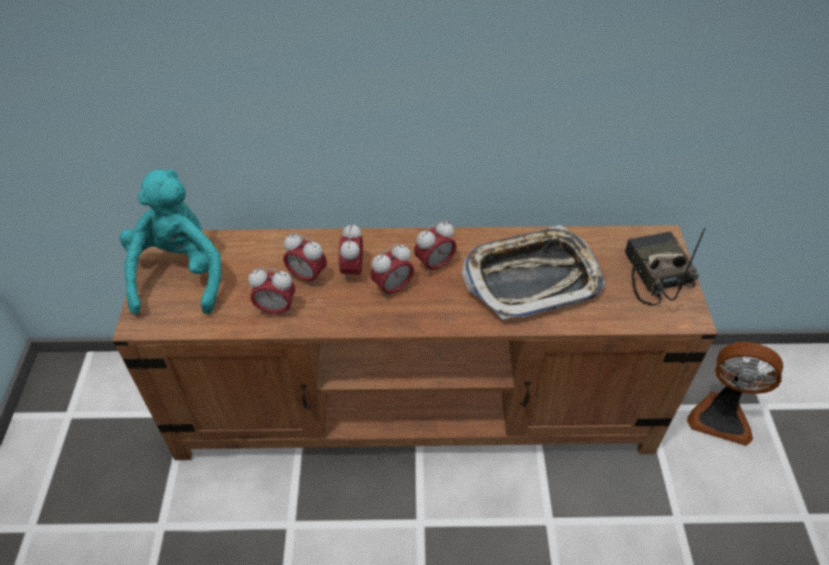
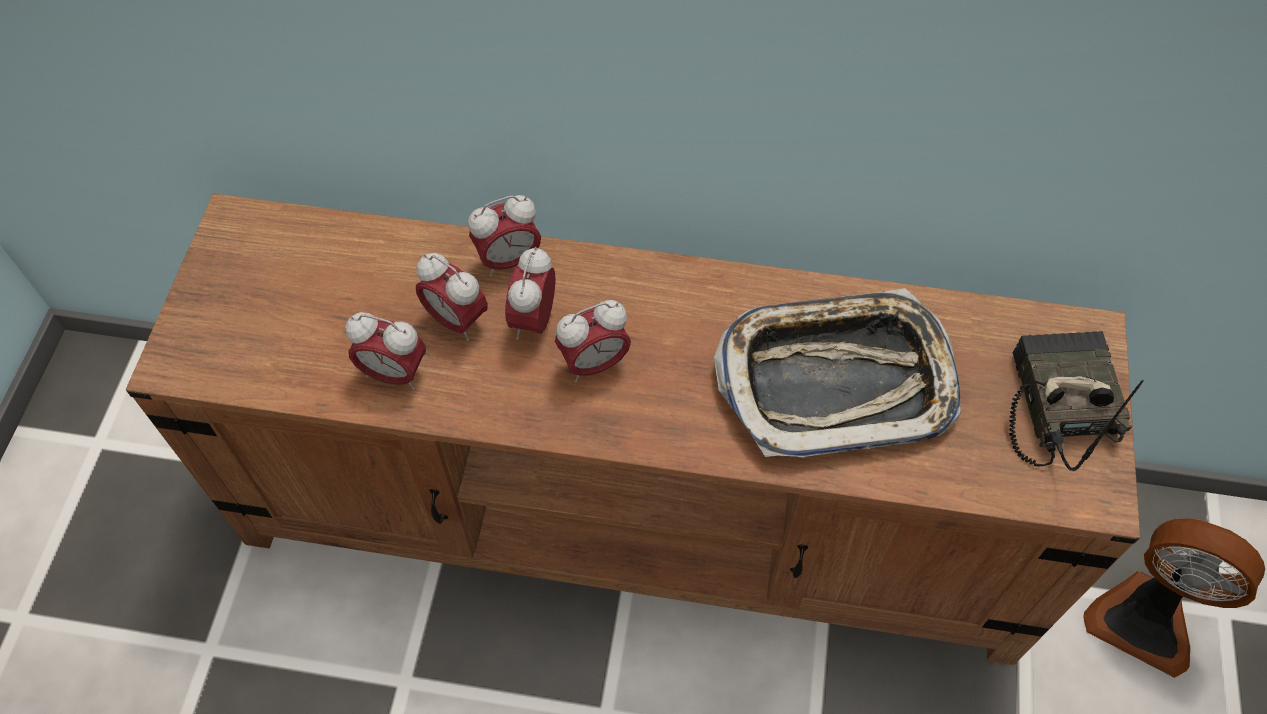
camera: 10 degrees right, 10 degrees up
(180, 275) = (251, 285): turquoise plush toy -> none
(434, 265) = (674, 329): alarm clock -> alarm clock (509, 260)

